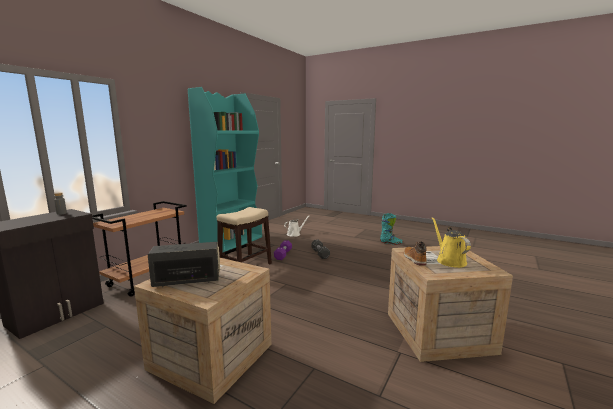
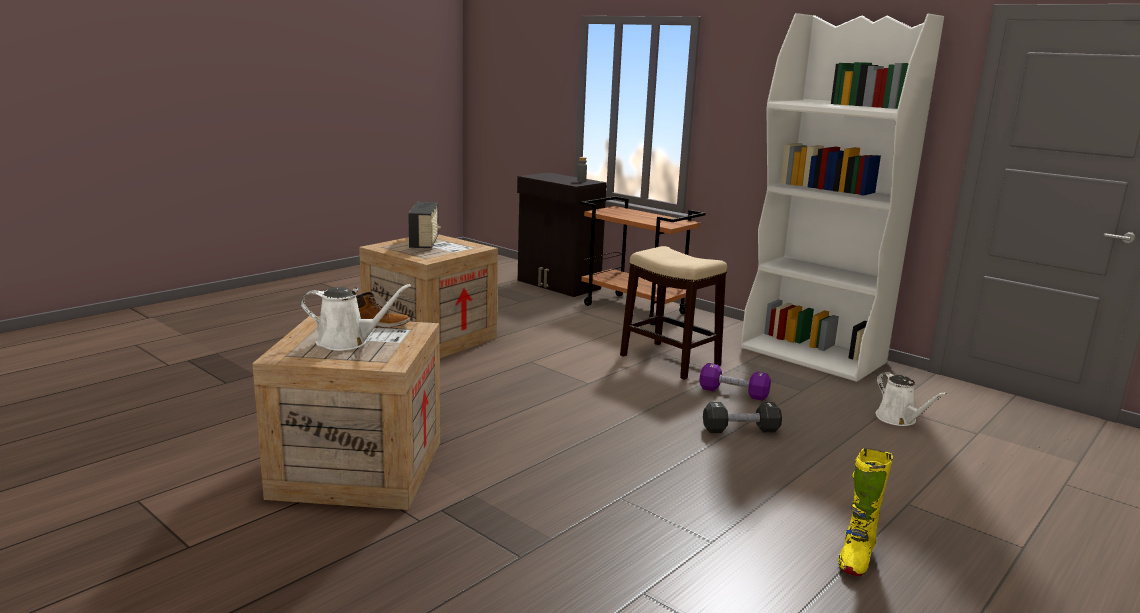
camera: 100 degrees right, 5 degrees up
(232, 242) = (814, 355): turquoise bookcase -> white bookcase
(391, 243) = (855, 558): turquoise boot -> yellow boot
(449, 260) = (347, 342): yellow watering can -> white watering can

